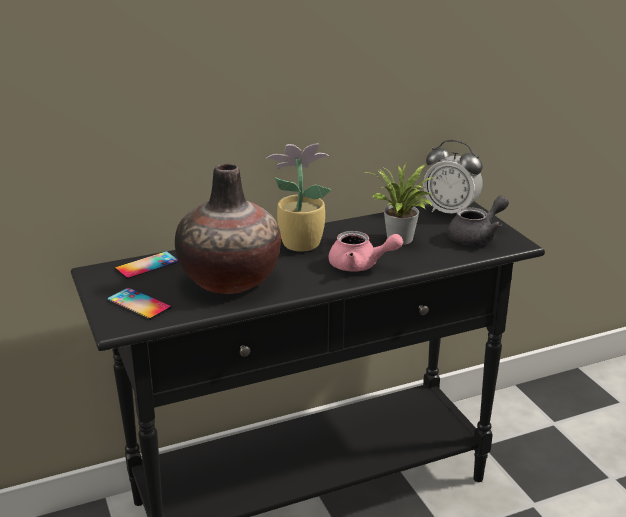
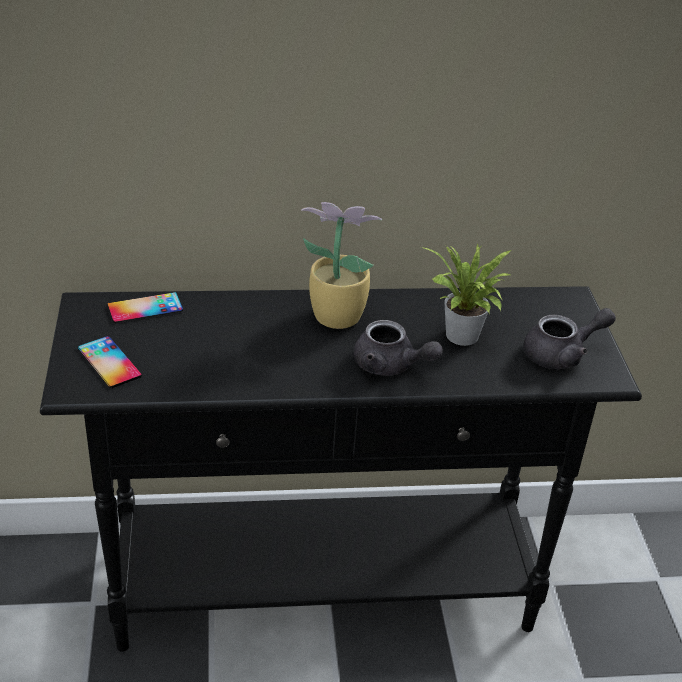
camera: 15 degrees right, 10 degrees up
(230, 280) = (227, 351): vase -> none
(360, 265) = (390, 366): pink teapot -> grey teapot
(450, 212) = (550, 306): alarm clock -> none

